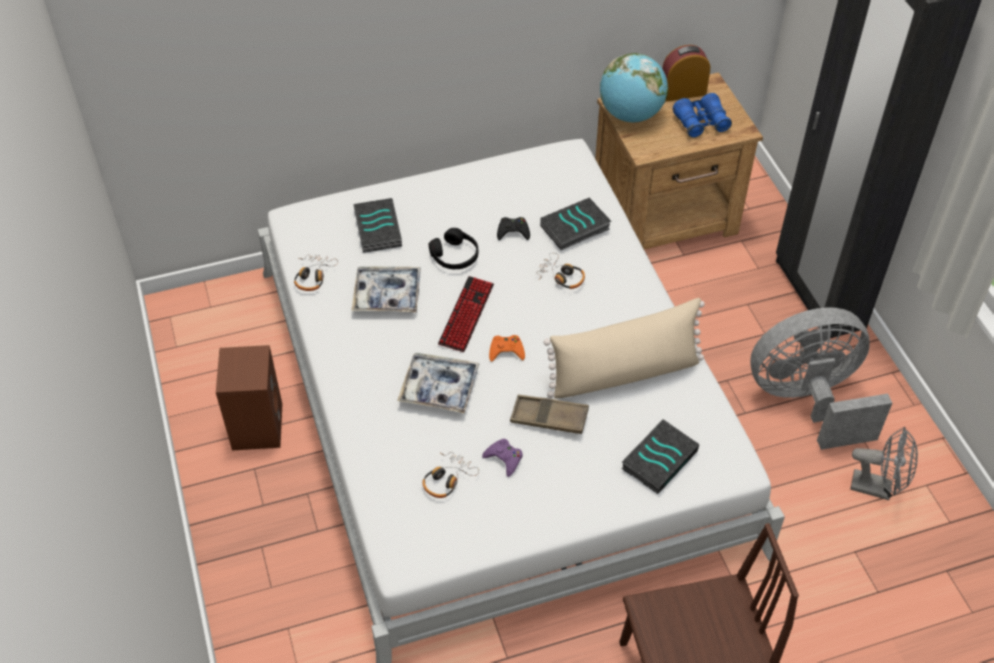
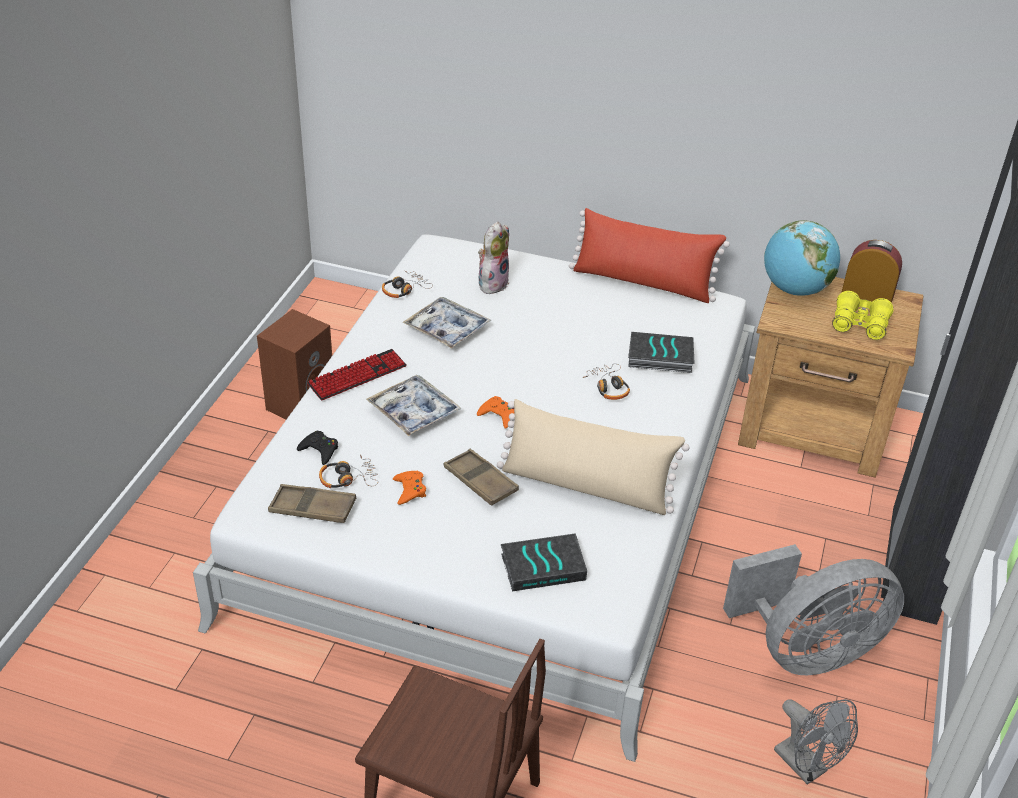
camera: 35 degrees right, 10 degrees down
(379, 229) = (492, 283): book -> plush toy
(447, 523) = (312, 508): none -> brown tray
(455, 256) = (532, 328): black headphones -> none
(466, 315) = (494, 373): keyboard -> keyboard (357, 376)
(497, 164) = (643, 282): none -> red pillow
(504, 459) = (409, 490): purple game controller -> orange game controller
(513, 231) = (601, 334): black game controller -> black game controller (319, 450)
(701, 123) = (859, 324): blue binoculars -> yellow binoculars
(808, 401) = (806, 651): grey fan -> grey fan turned 135 degrees clockwise

